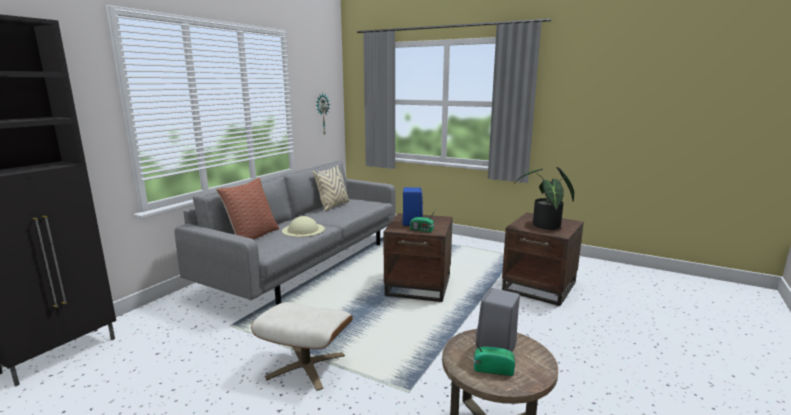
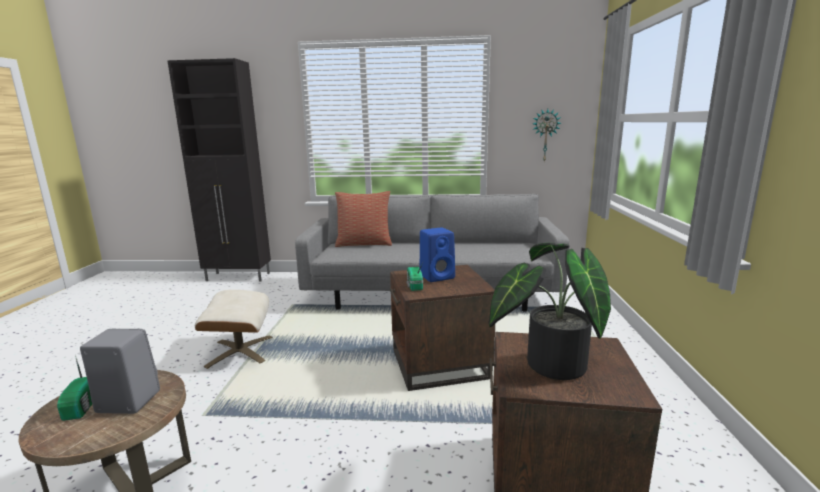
camera: 65 degrees right, 0 degrees up
(303, 230) = (397, 252): beige hat -> none
(333, 206) = (488, 244): beige pillow -> none

